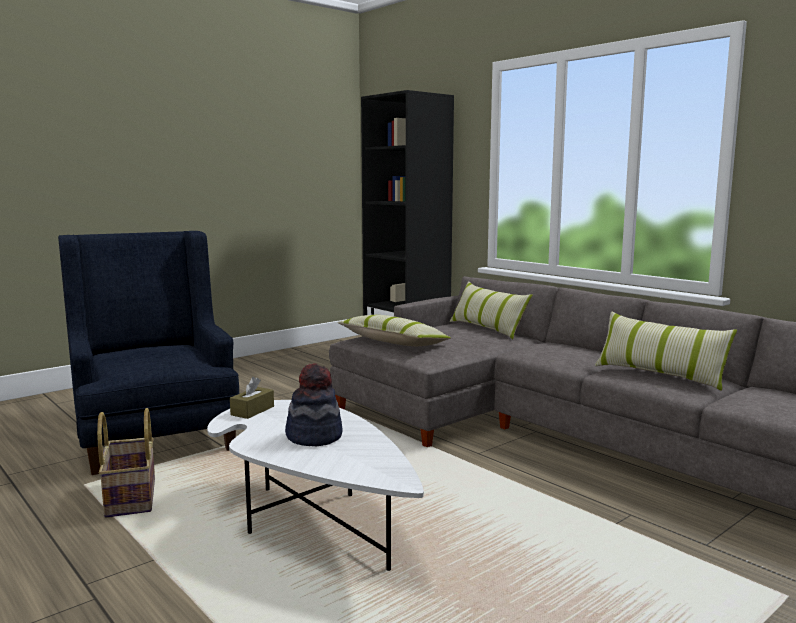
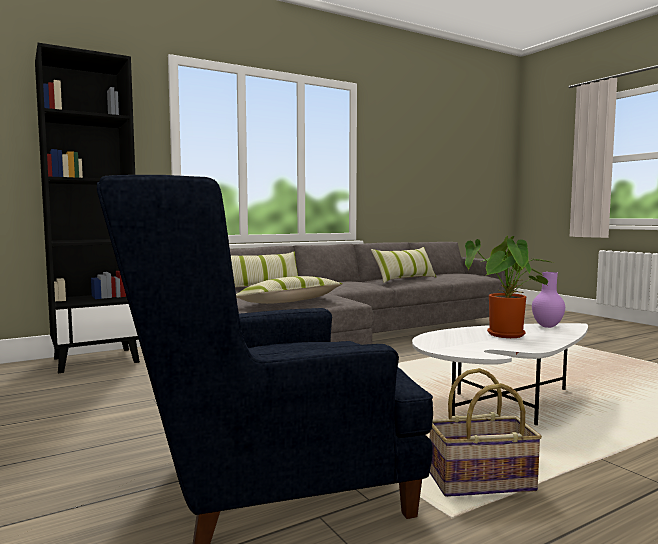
camera: 80 degrees left, 5 degrees down
(252, 411) = (447, 348): brown tissue box -> none
(314, 436) = (507, 336): hat -> potted plant
(383, 462) = (547, 326): none -> purple vase

